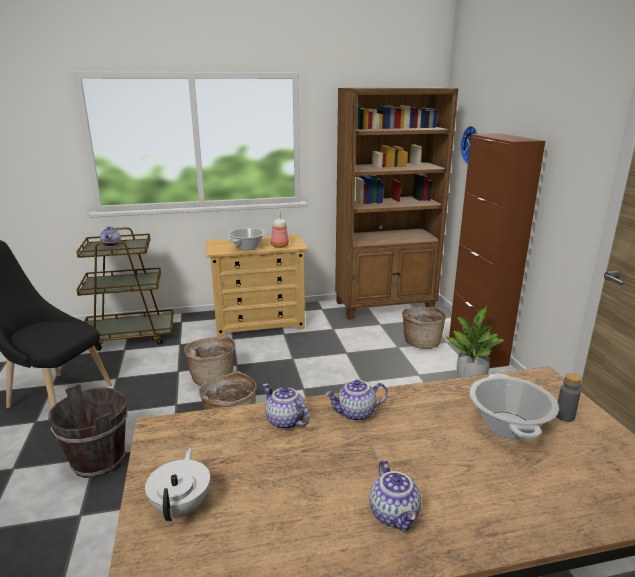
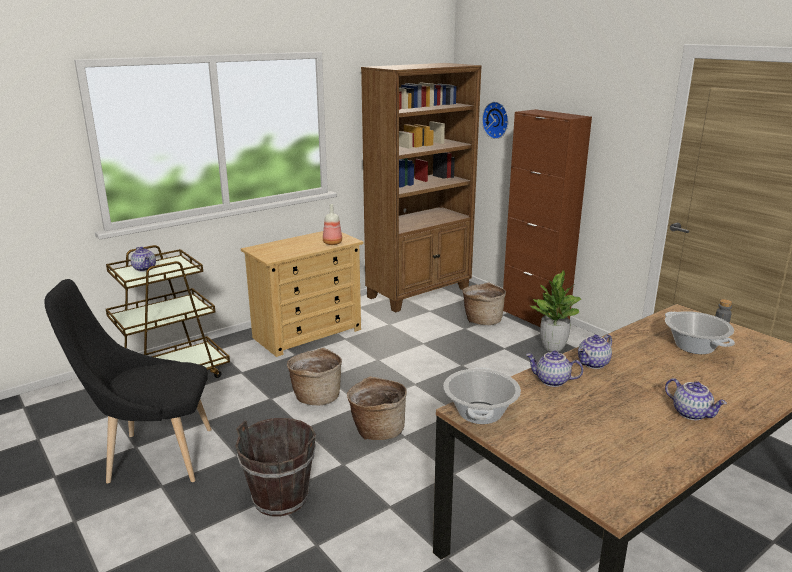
camera: 25 degrees left, 0 degrees up
(182, 505) = (558, 449): white teapot -> none
(247, 247) = (299, 249): cooking pot -> cooking pot (479, 413)

